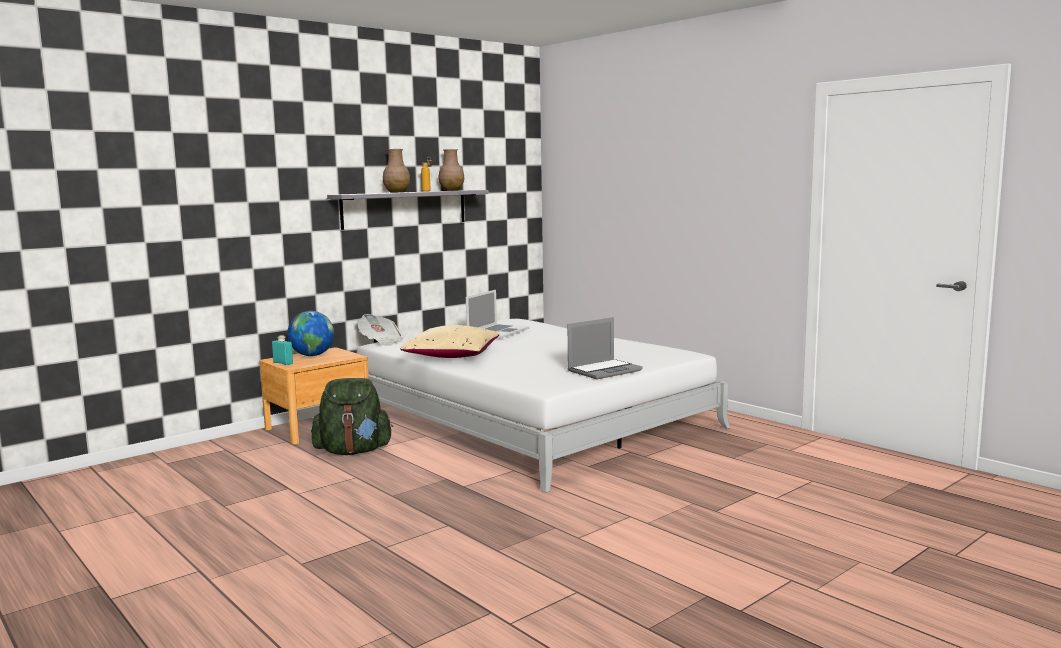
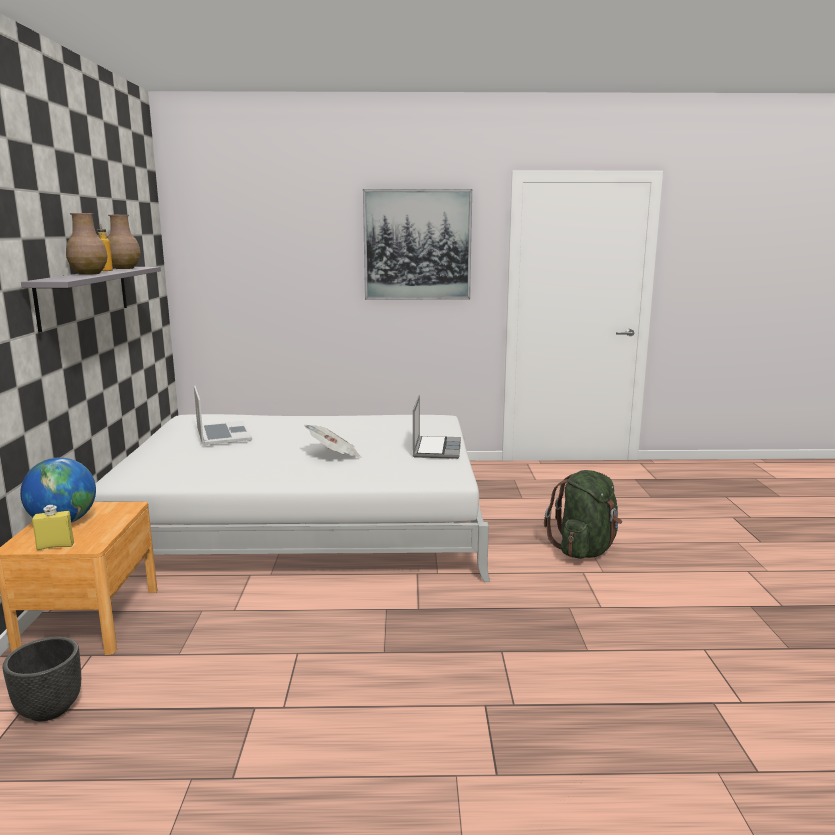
camera: 50 degrees left, 5 degrees up
(232, 453) = (48, 709): none -> black planter
(283, 363) = (55, 546): turquoise bottle -> yellow bottle
(353, 451) = (216, 627): green backpack -> green backpack (584, 550)
(380, 342) = (111, 479): newspaper -> newspaper (334, 455)
(452, 356) = (257, 472): beige pillow -> none
(722, 171) = (417, 245): none -> picture

